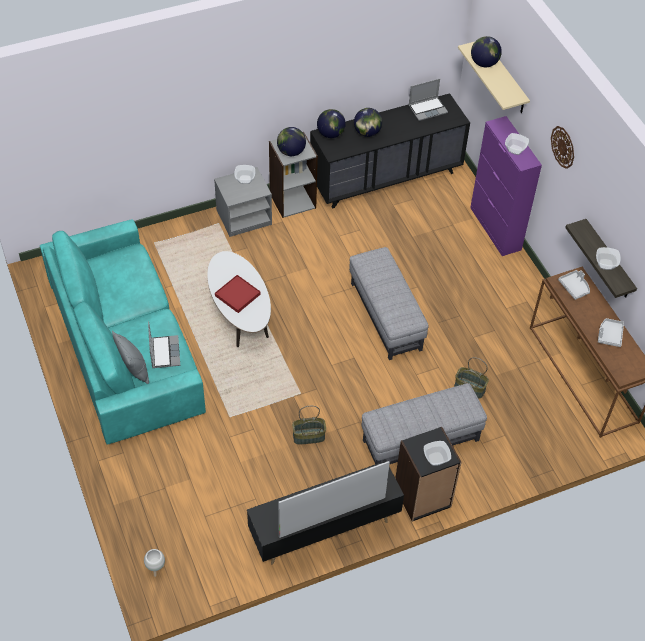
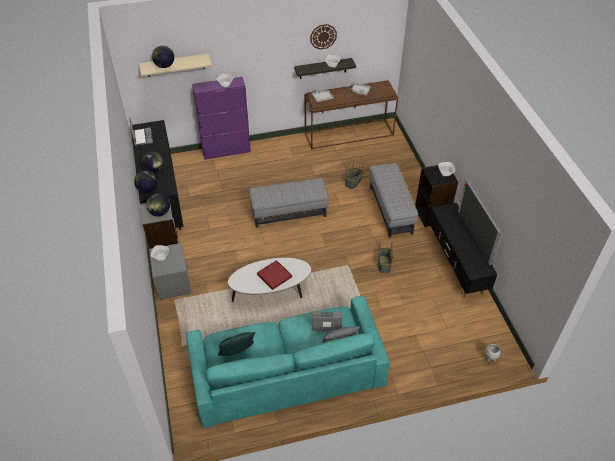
camera: 80 degrees left, 5 degrees down
(117, 273) = (237, 352): none -> green pillow
(563, 147) = (254, 48): wall clock -> wall clock (323, 36)

